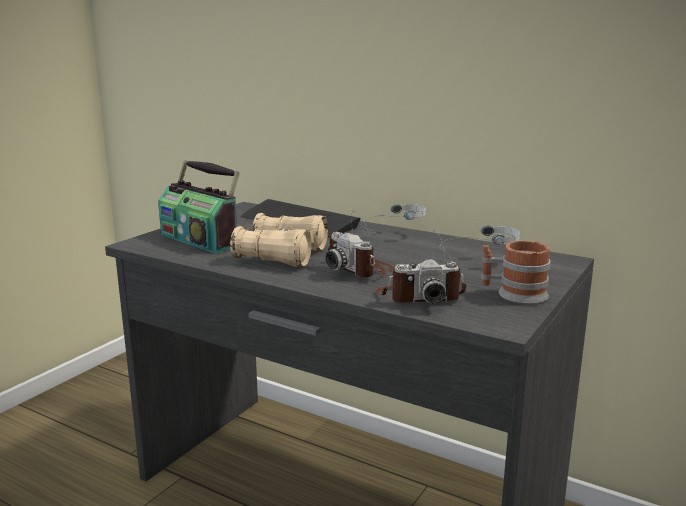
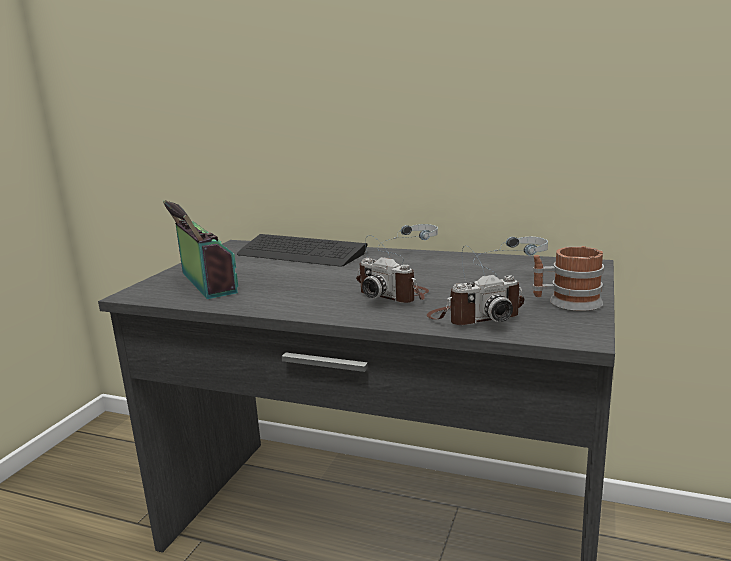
camera: 10 degrees left, 0 degrees up
(200, 240) = (205, 283): radio -> radio turned 150 degrees counterclockwise
(282, 255) = (303, 289): beige binoculars -> none

